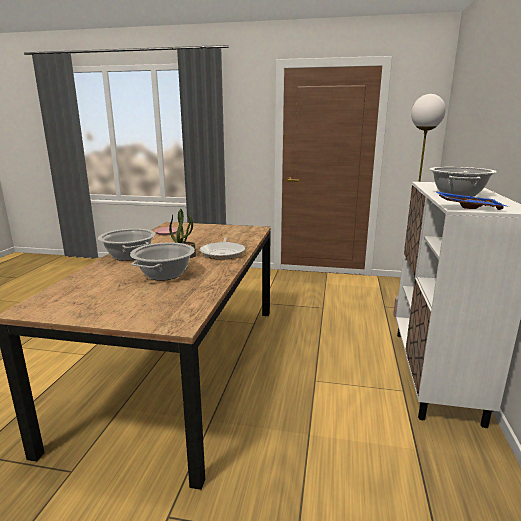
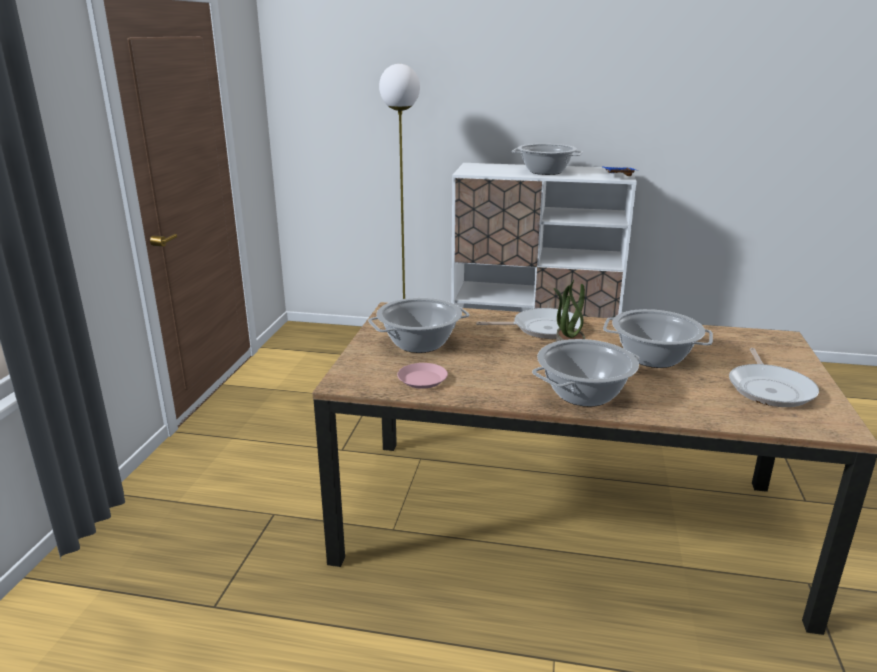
camera: 90 degrees left, 5 degrees up
(94, 300) = (769, 389): none -> frying pan
(209, 232) = (419, 343): none -> cooking pot

